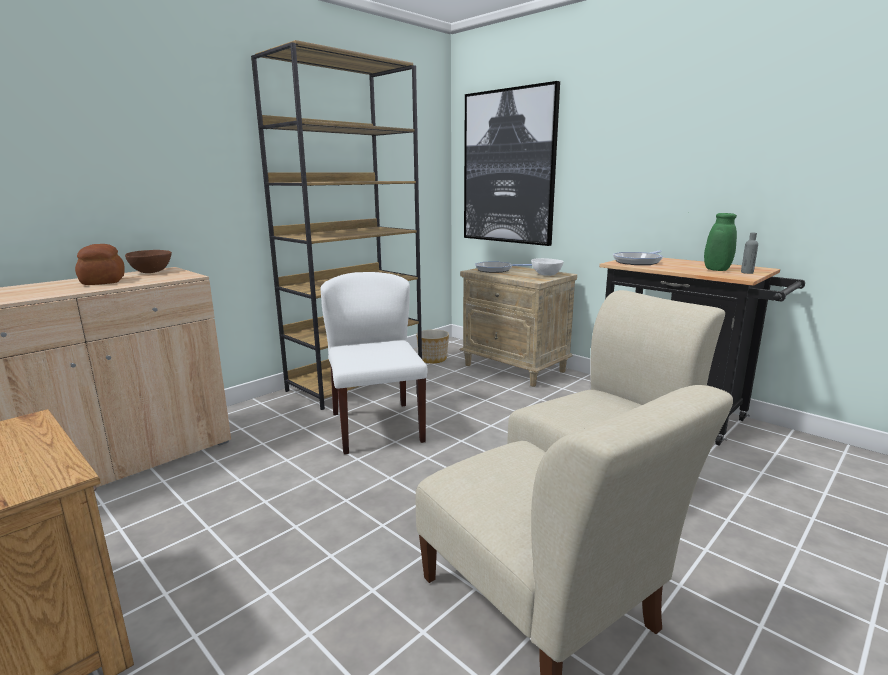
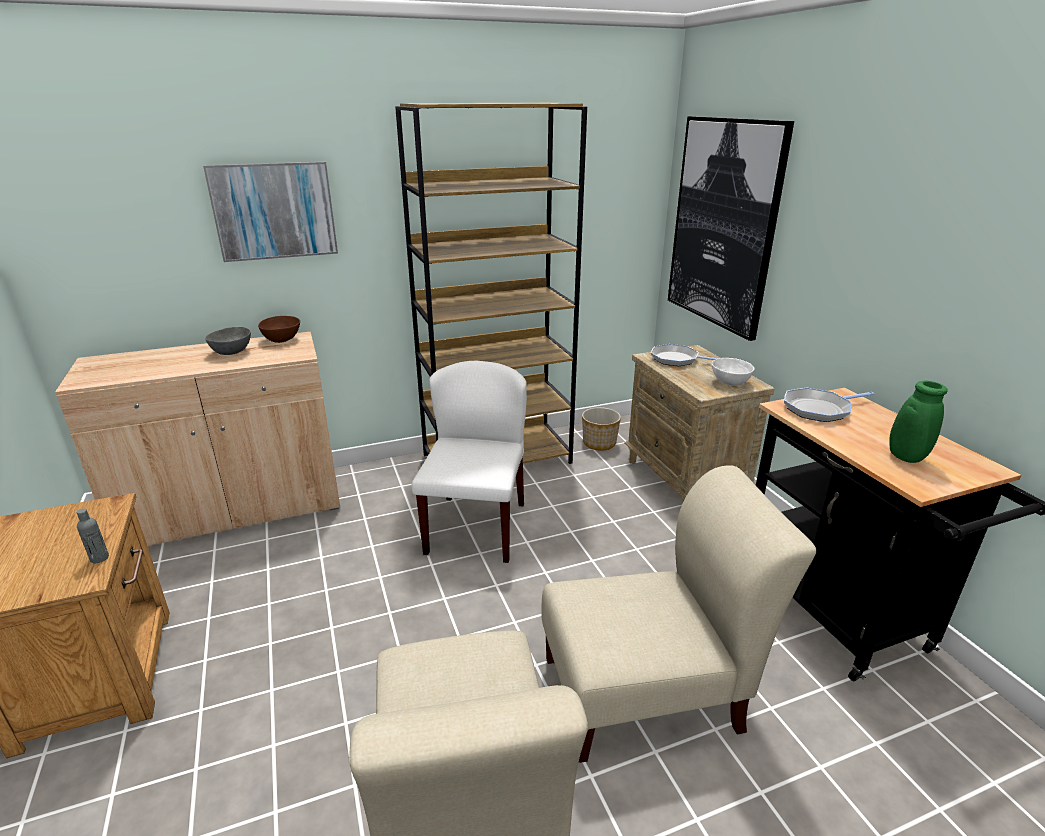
camera: 25 degrees right, 10 degrees up
(104, 281) = (233, 352): bread -> grey bowl
(135, 142) = (274, 211): none -> picture
(747, 272) = (945, 475): grey bottle -> grey bottle (99, 558)

